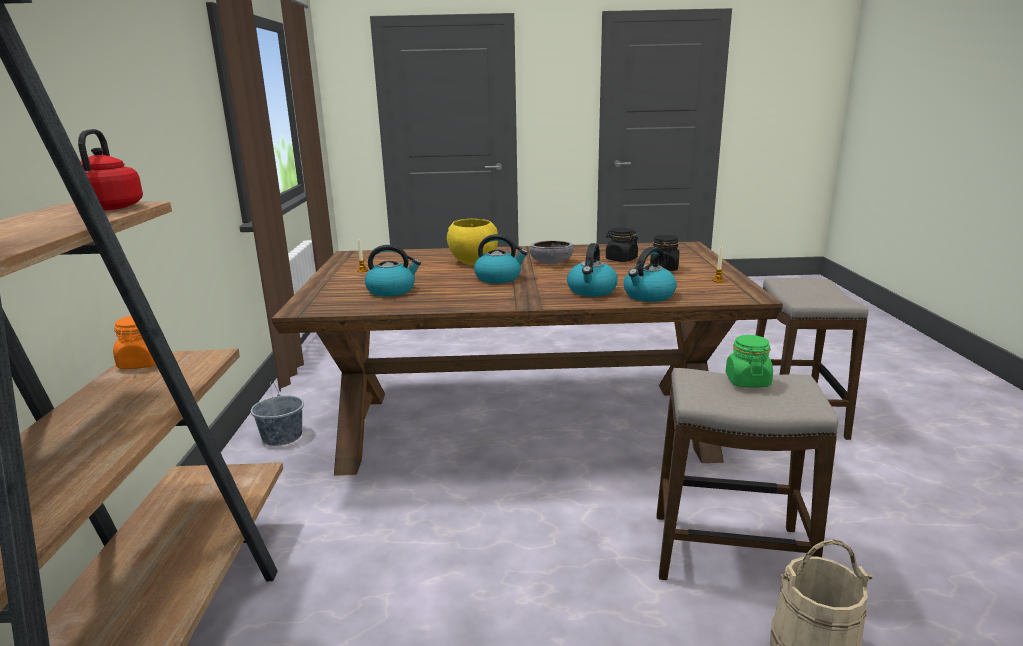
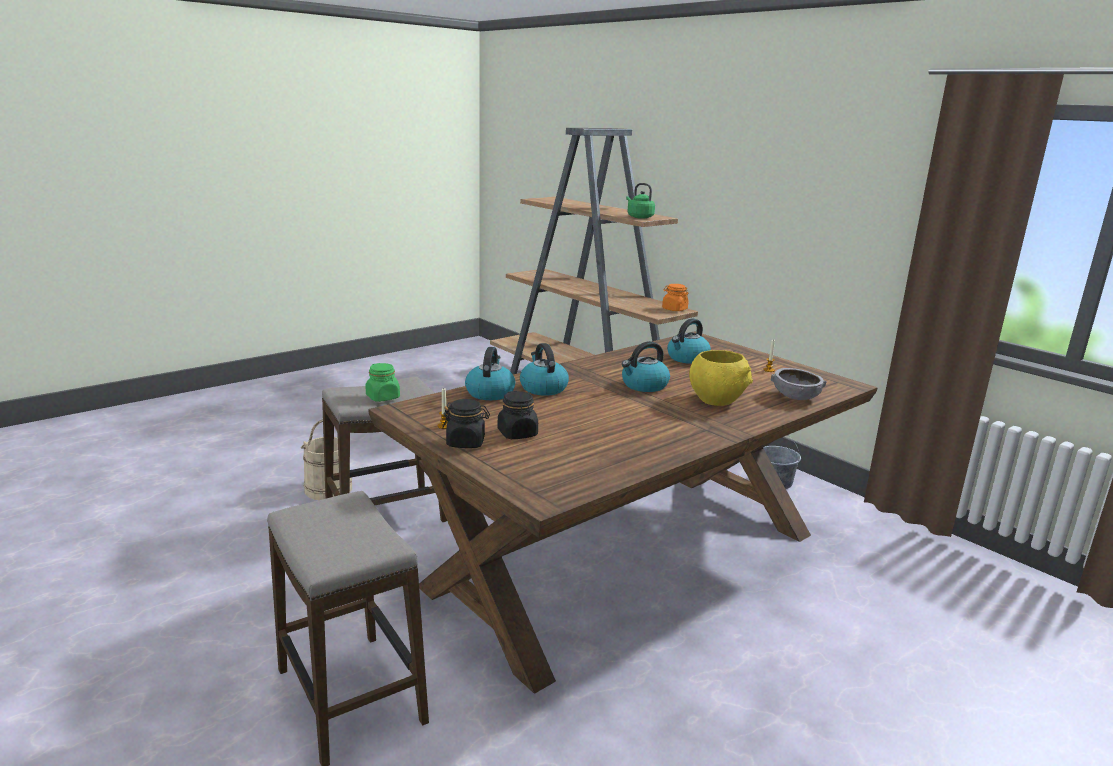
camera: 140 degrees right, 0 degrees up
(109, 208) = (639, 217): red kettle -> green kettle
(551, 263) = (643, 416): grey bowl -> grey bowl (795, 397)
(621, 259) = (584, 439): black jar -> black jar (466, 442)

